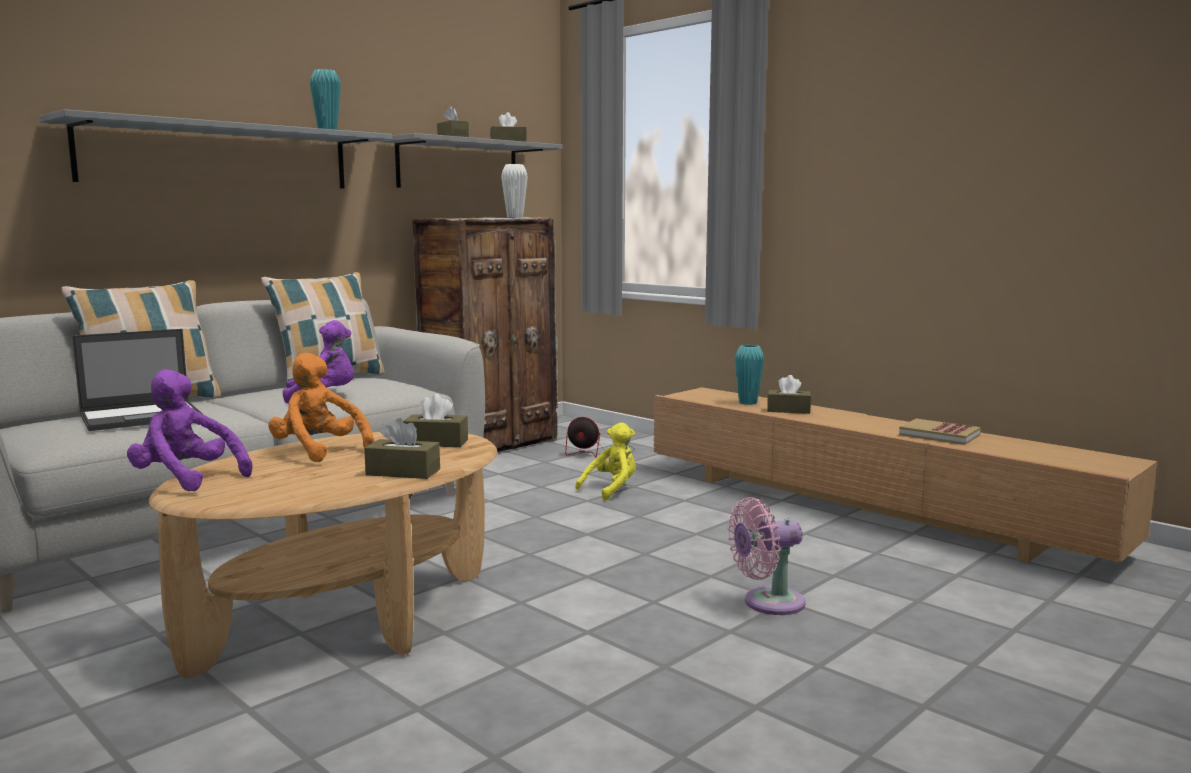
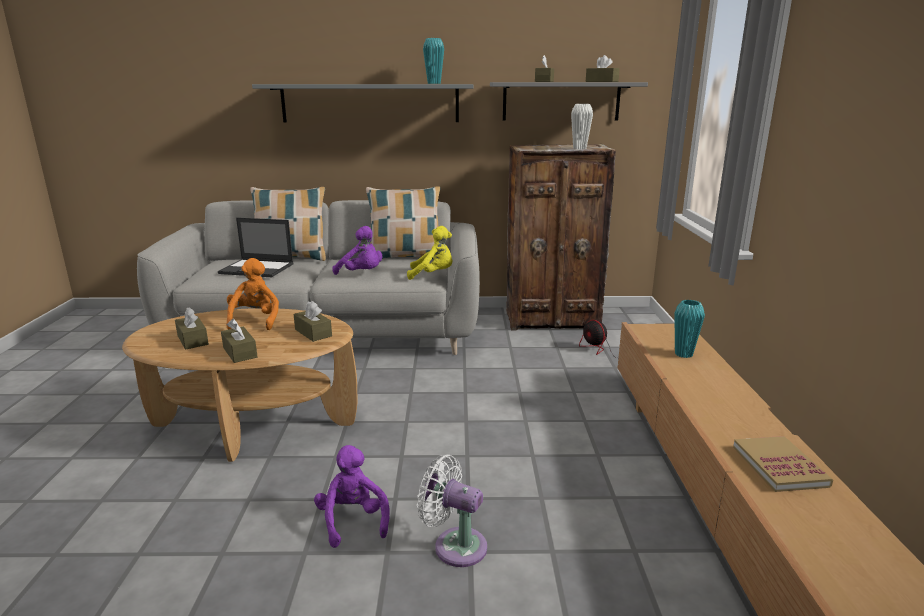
camera: 45 degrees right, 10 degrees up
(186, 480) = (170, 322): purple plush toy -> purple plush toy (353, 520)
(611, 489) = (553, 389): yellow plush toy -> yellow plush toy (433, 275)
(767, 603) = (455, 545): pink fan -> white fan
(788, 410) = (699, 375): brown tissue box -> brown tissue box (192, 340)

